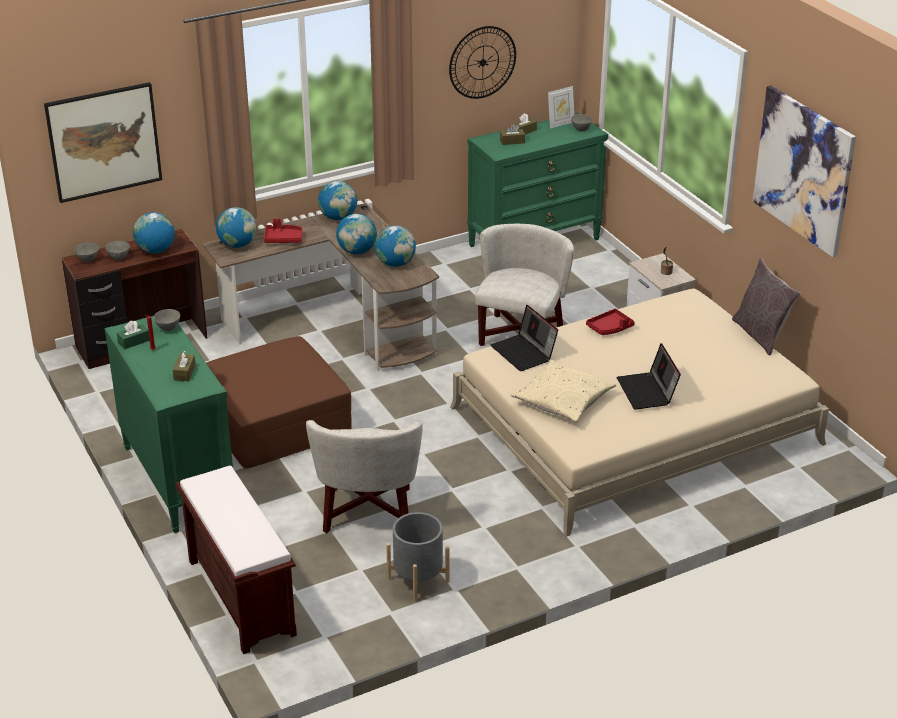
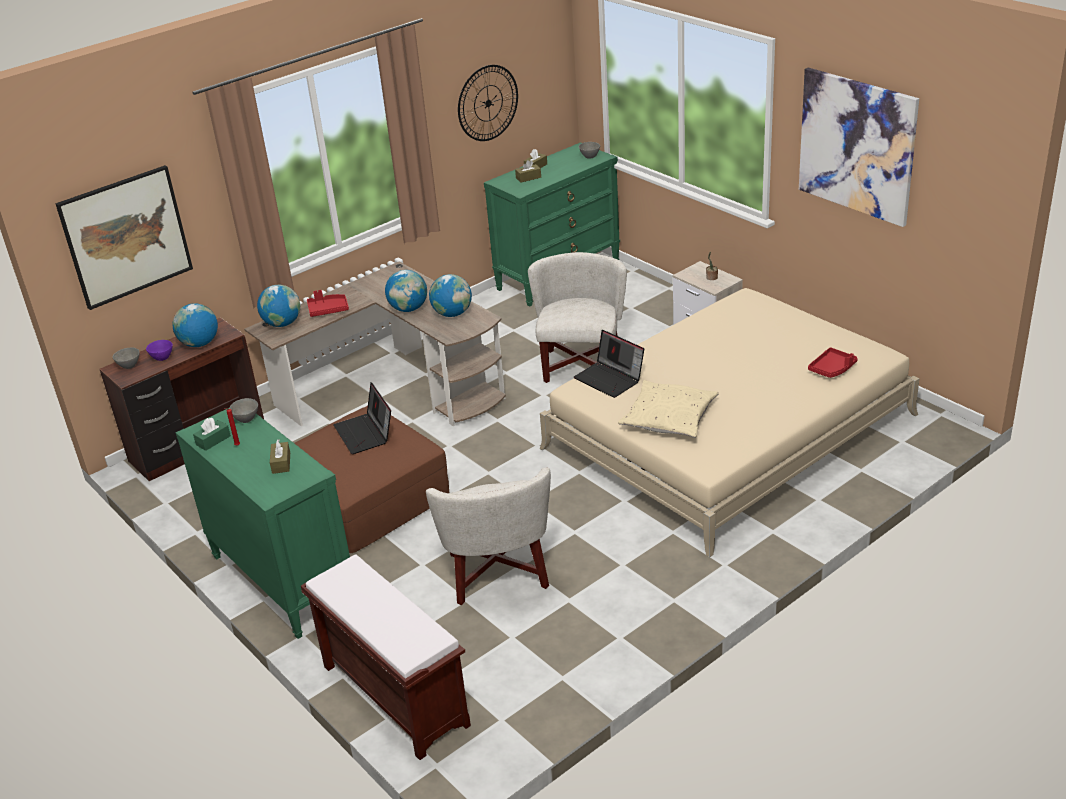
camera: 10 degrees left, 0 degrees up
(119, 258) = (162, 358): grey bowl -> purple bowl
(338, 217) = (376, 280): globe -> none
(418, 580) = (577, 635): grey planter -> none
(560, 124) = (567, 155): picture frame -> none
(610, 328) = (684, 339): red tray -> red tray (832, 369)
(647, 392) = (749, 394): laptop -> laptop (365, 434)
(761, 335) = (830, 319): grey pillow -> none

